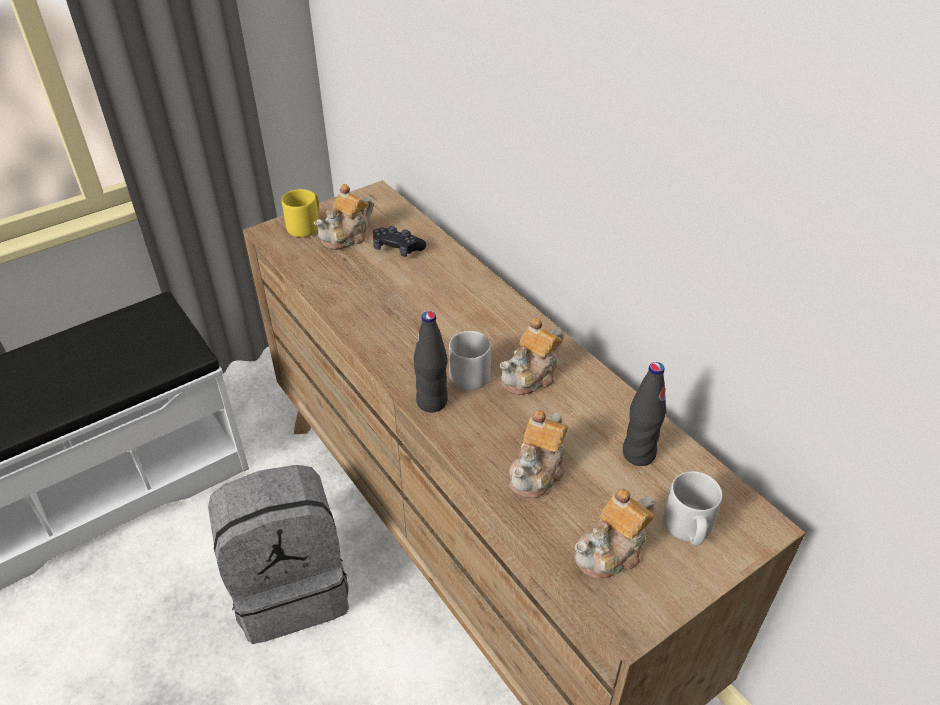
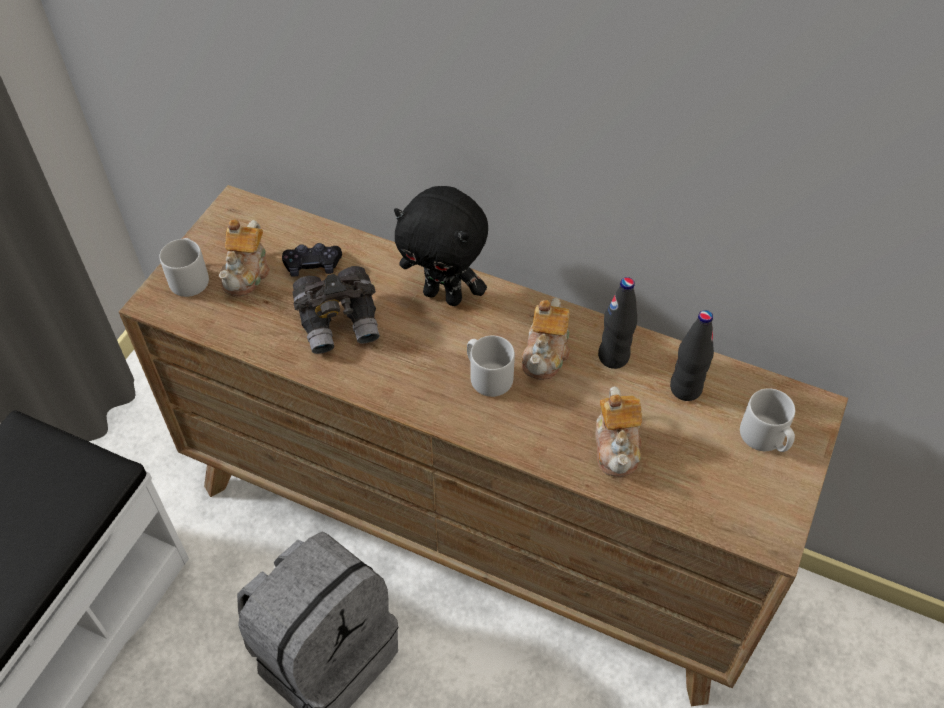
camera: 30 degrees left, 10 degrees up
(306, 226) = (190, 278): yellow mug -> grey mug
(386, 291) = (340, 322): none -> grey binoculars
(432, 402) = (477, 422): black bottle -> black bottle (613, 357)
(481, 303) = (444, 295): none -> black plush toy
(611, 552) = (722, 489): teapot -> none

